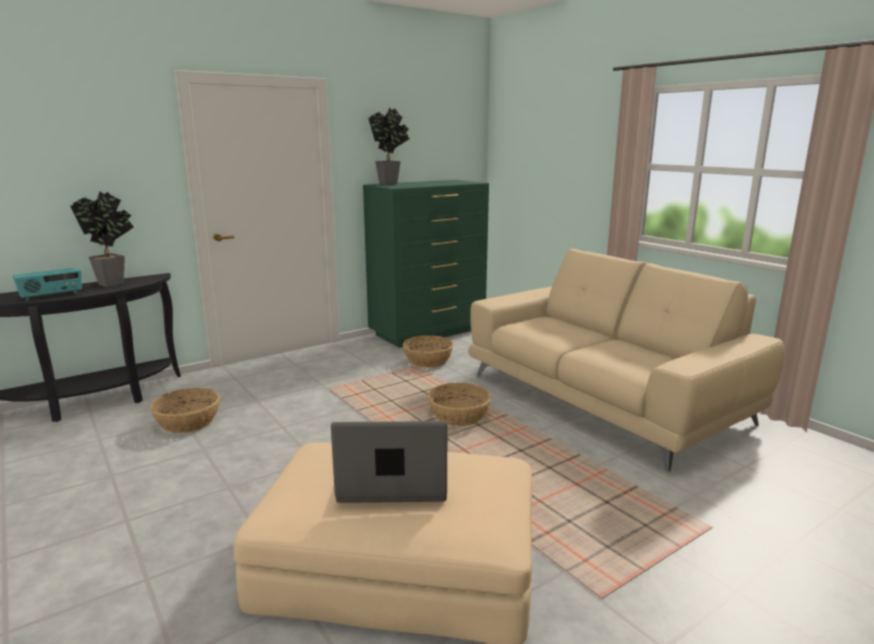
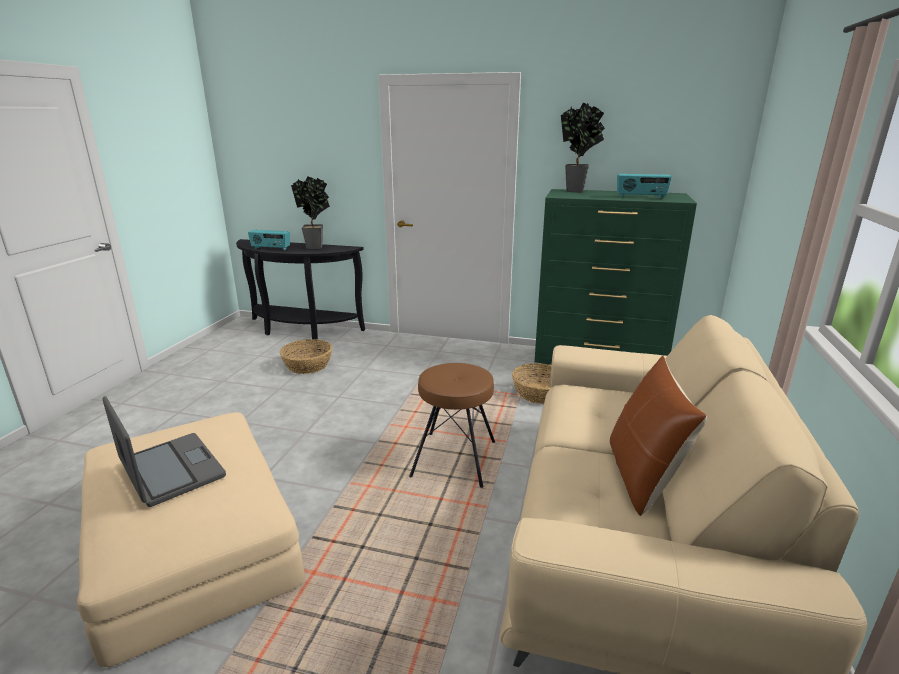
camera: 50 degrees right, 5 degrees up
(447, 183) = (641, 197): none -> radio
(459, 416) = (455, 459): basket -> brown stool
(629, 344) = (642, 476): none -> brown pillow

